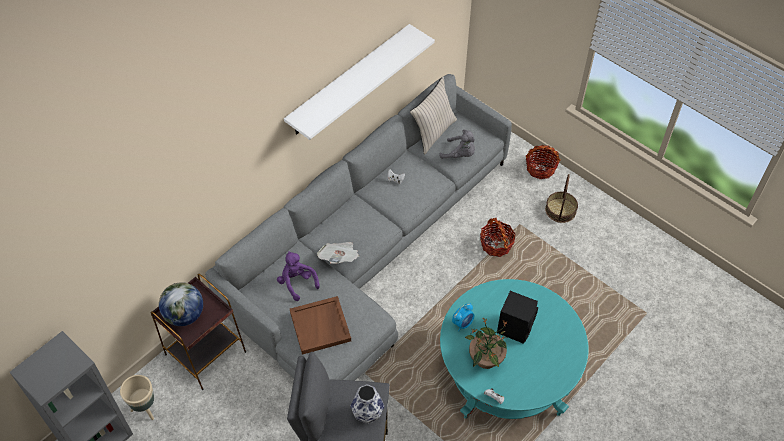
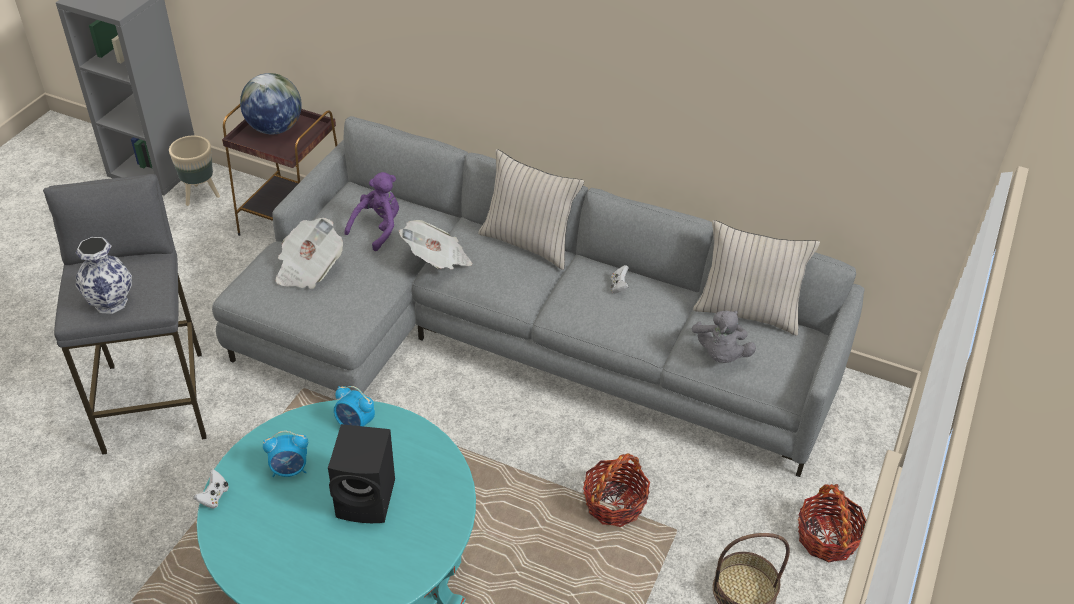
camera: 70 degrees right, 10 degrees down
(321, 326) = (308, 268): brown tray -> newspaper
(340, 211) = (528, 243): none -> beige pillow
(349, 80) = (659, 79): white shelf -> none
(485, 359) = (290, 469): potted plant -> alarm clock

